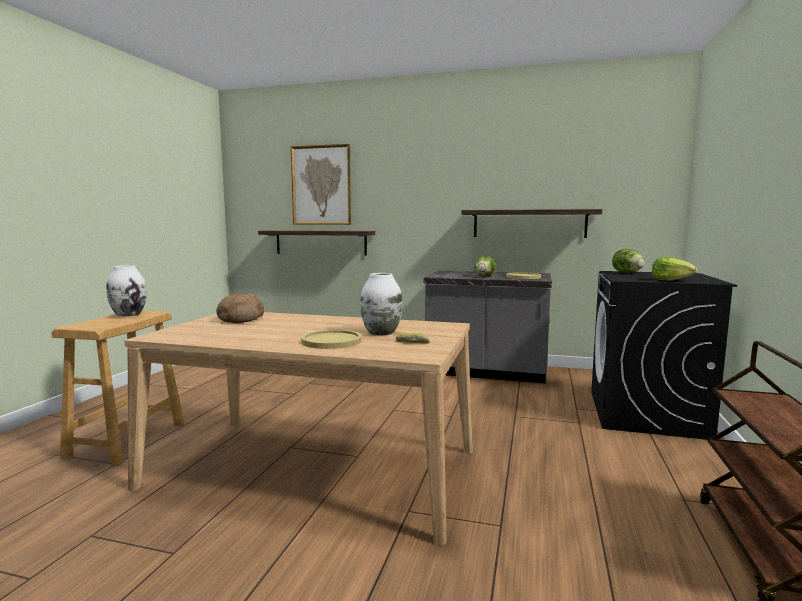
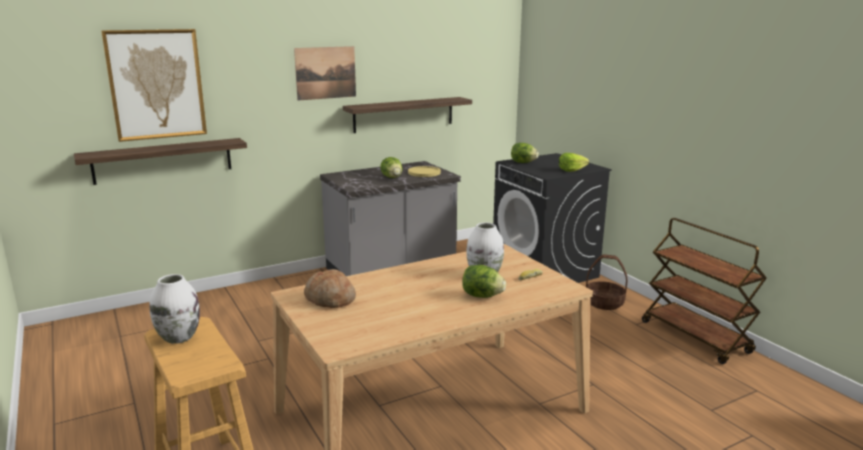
camera: 45 degrees left, 10 degrees up
(331, 341) = (482, 296): yellow plate -> lettuce
(451, 180) = (325, 73): none -> picture
(675, 464) = (604, 302): none -> basket

